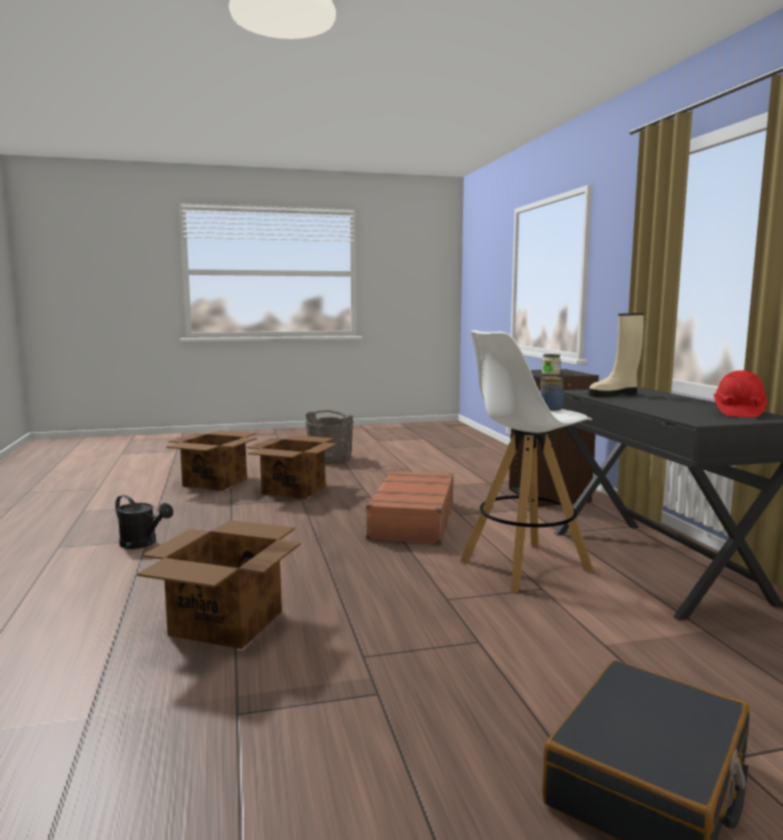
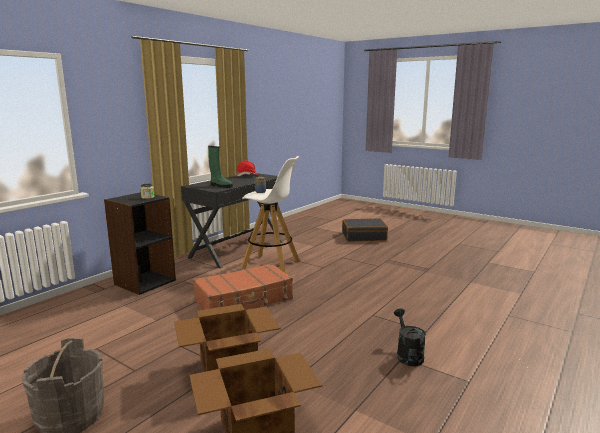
camera: 130 degrees left, 5 degrees up
(225, 623) = (408, 289): cardboard box -> none
(614, 394) = (220, 186): beige boot -> green boot

